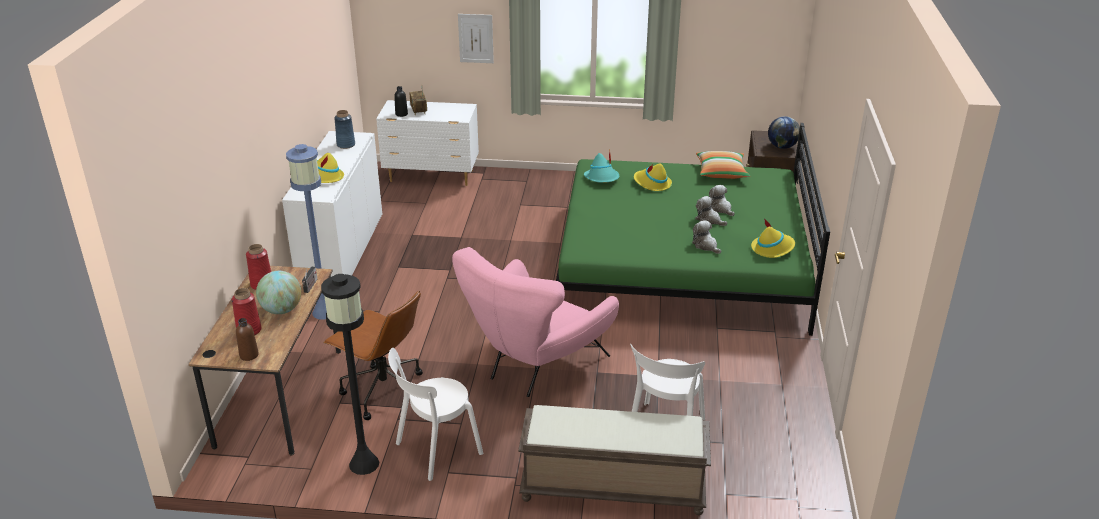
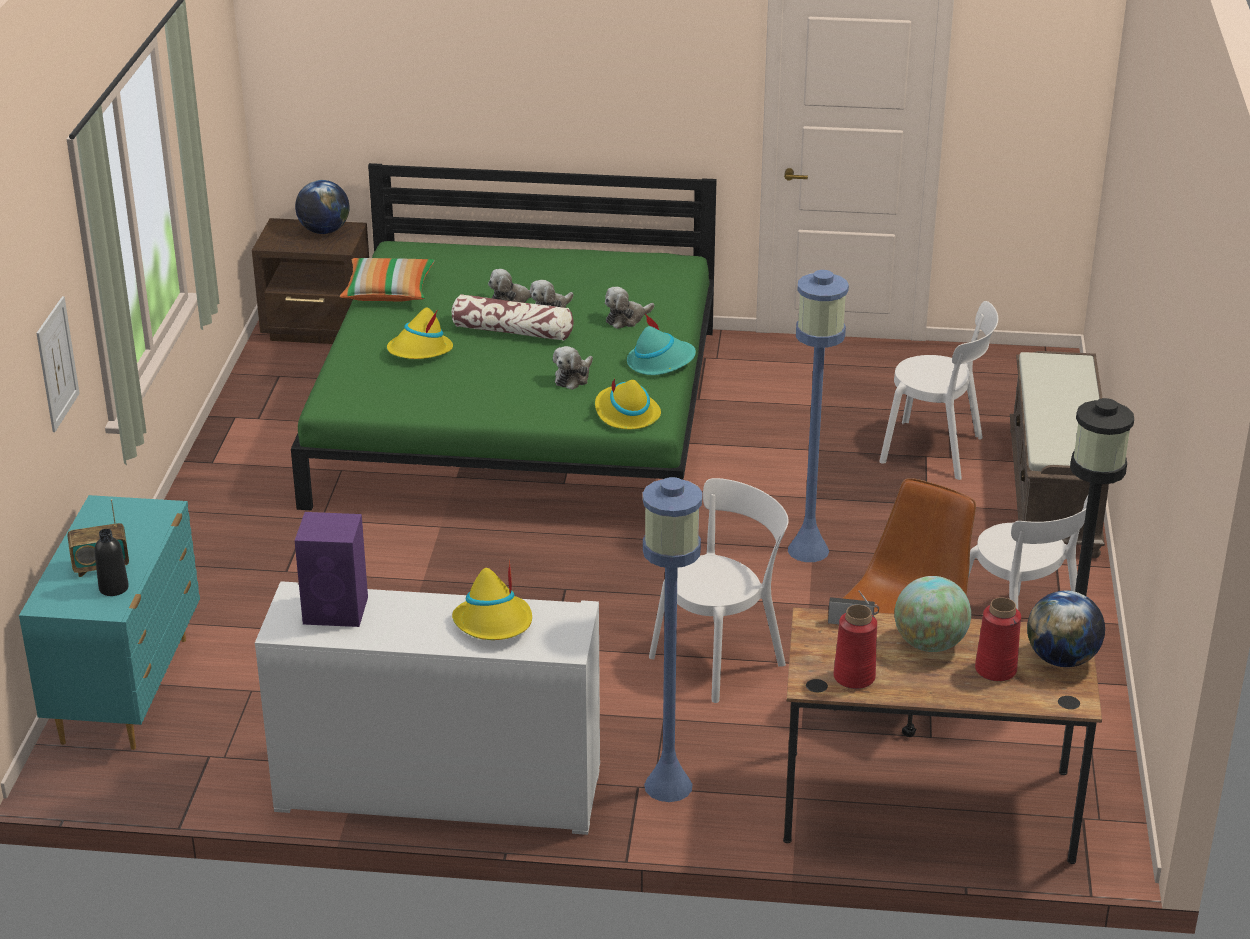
camera: 90 degrees left, 0 degrees up
(249, 355) = (1062, 659): brown bottle -> globe
(346, 145) = (337, 610): blue vase -> purple speaker
(428, 330) = (721, 658): none -> white chair
(432, 176) = (128, 689): white dresser -> turquoise dresser
(535, 366) = (808, 550): pink armchair -> blue floor lamp
(602, 178) = (391, 394): turquoise hat -> turquoise hat (660, 362)
(627, 229) = (573, 378): none -> plush toy
(680, 209) = (513, 331): none -> pillow
(772, 248) = (638, 271): yellow hat -> yellow hat (626, 413)

